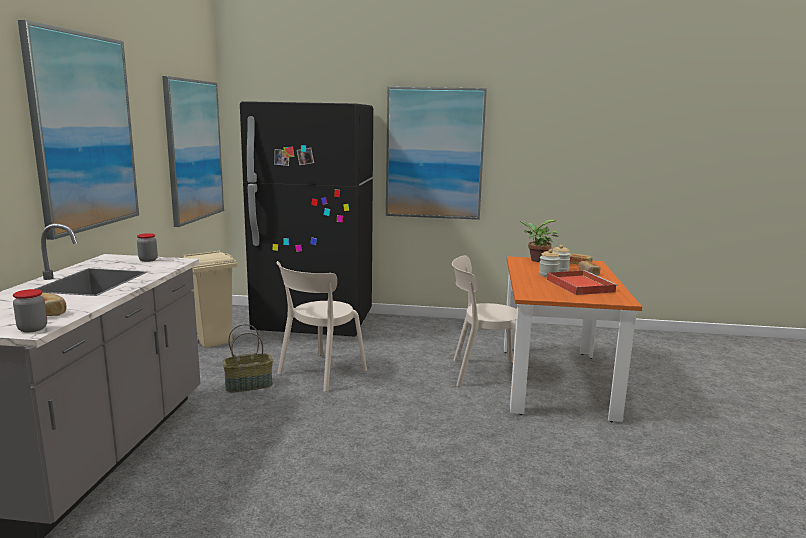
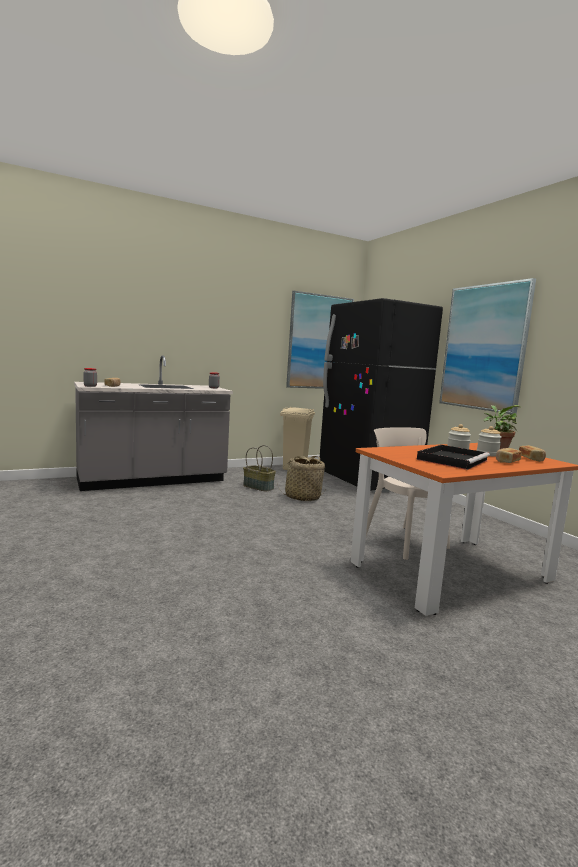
camera: 55 degrees right, 5 degrees down
(84, 132) = (212, 316): picture -> none
(319, 373) = (302, 497): beige chair -> basket
(579, 285) = (452, 460): red tray -> black tray

